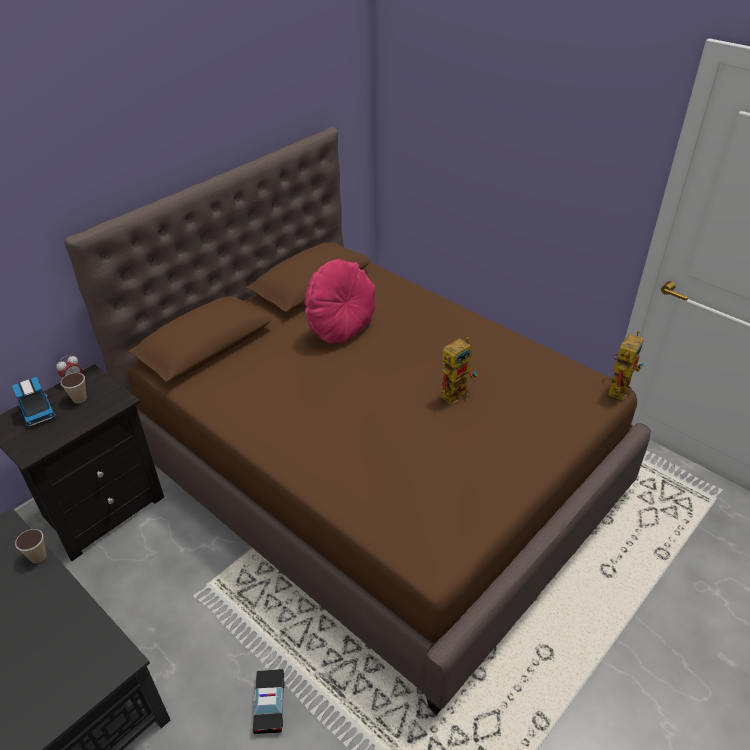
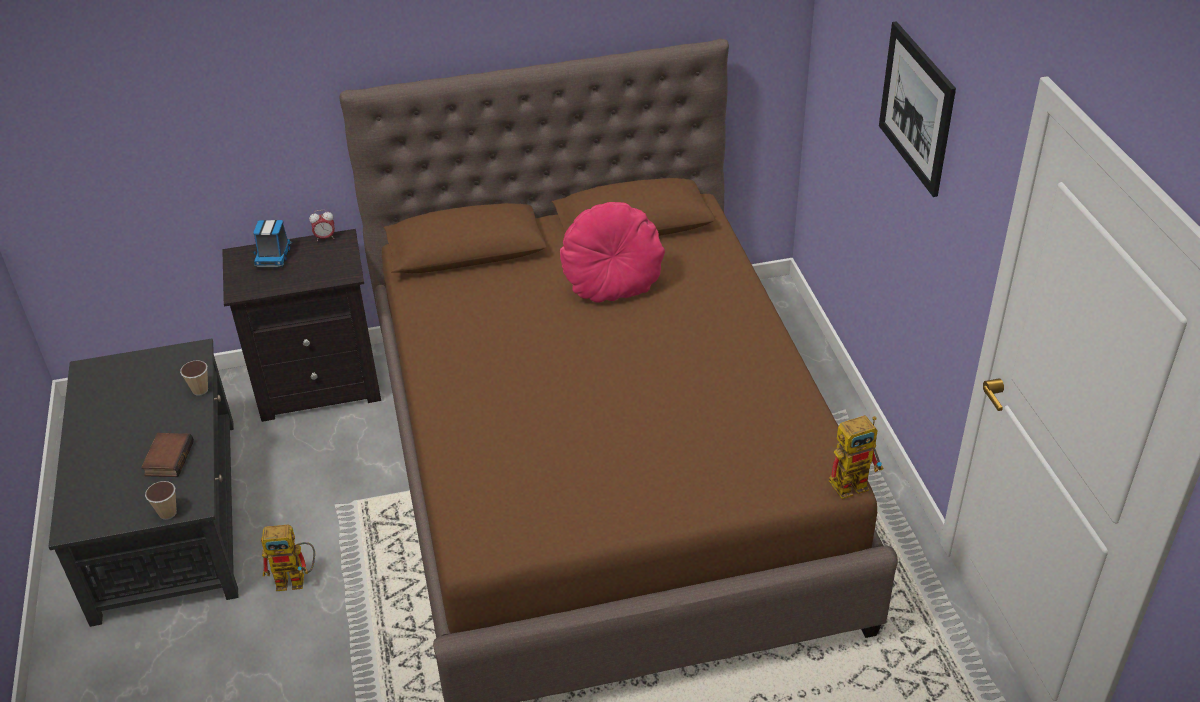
camera: 35 degrees right, 0 degrees up
(56, 633) = (168, 458): none -> book
(79, 398) = (316, 258): cup -> cup (168, 513)
(269, 704) = (323, 632): toy car -> none
(456, 392) = (664, 405): toy robot -> toy robot (297, 579)
(531, 121) = (916, 108): none -> picture

